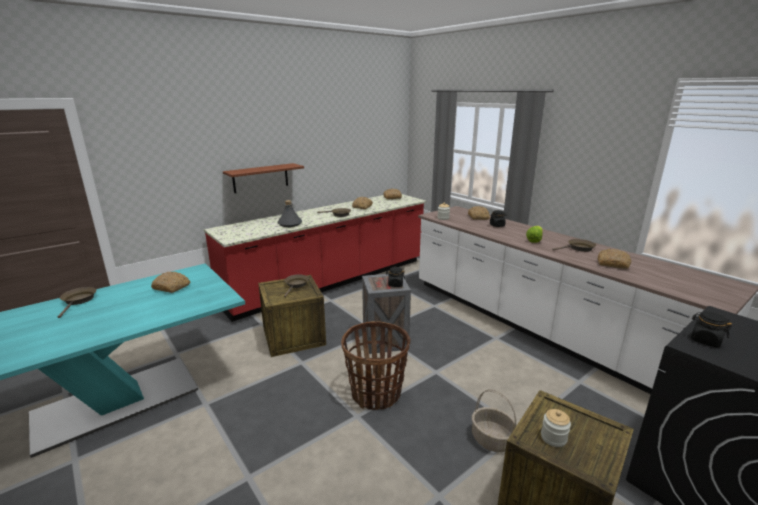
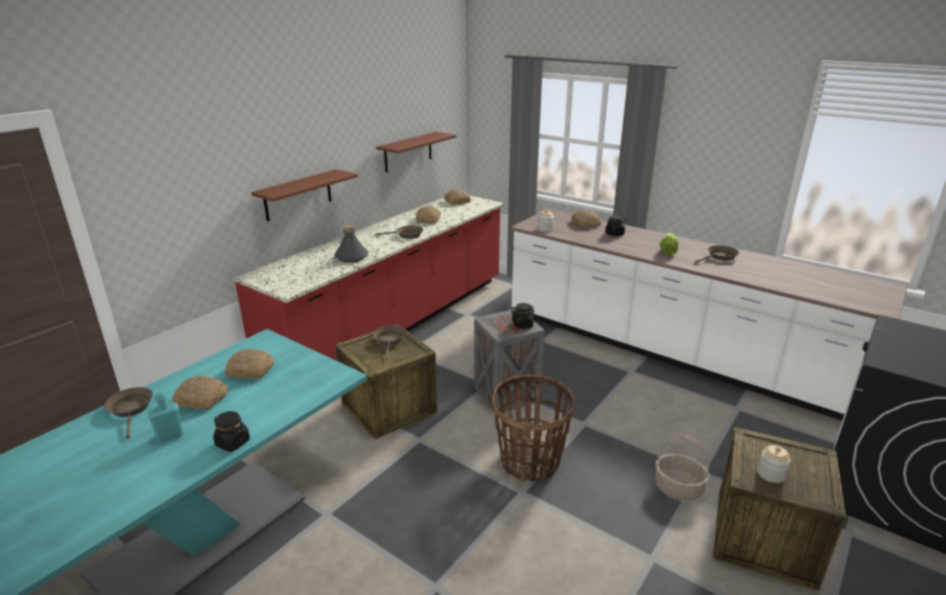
camera: 15 degrees left, 5 degrees up
(85, 320) = (170, 436): none -> turquoise bottle
(355, 158) = (408, 152): none -> brown shelf
(613, 264) = (765, 273): bread -> bread (202, 399)
(705, 340) = (894, 354): black jar -> black jar (232, 443)

